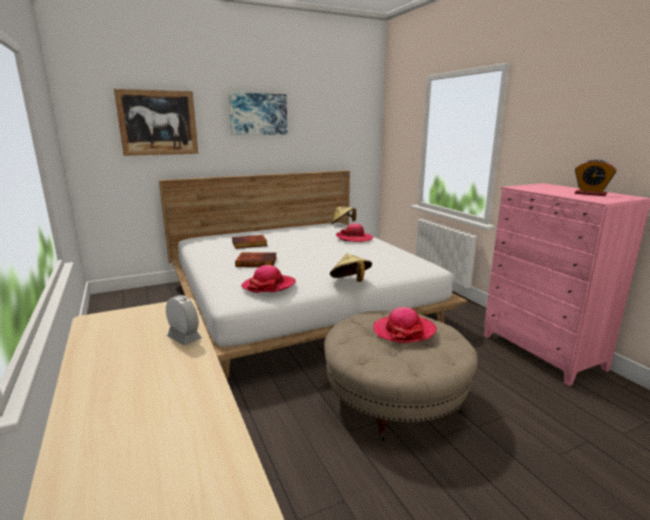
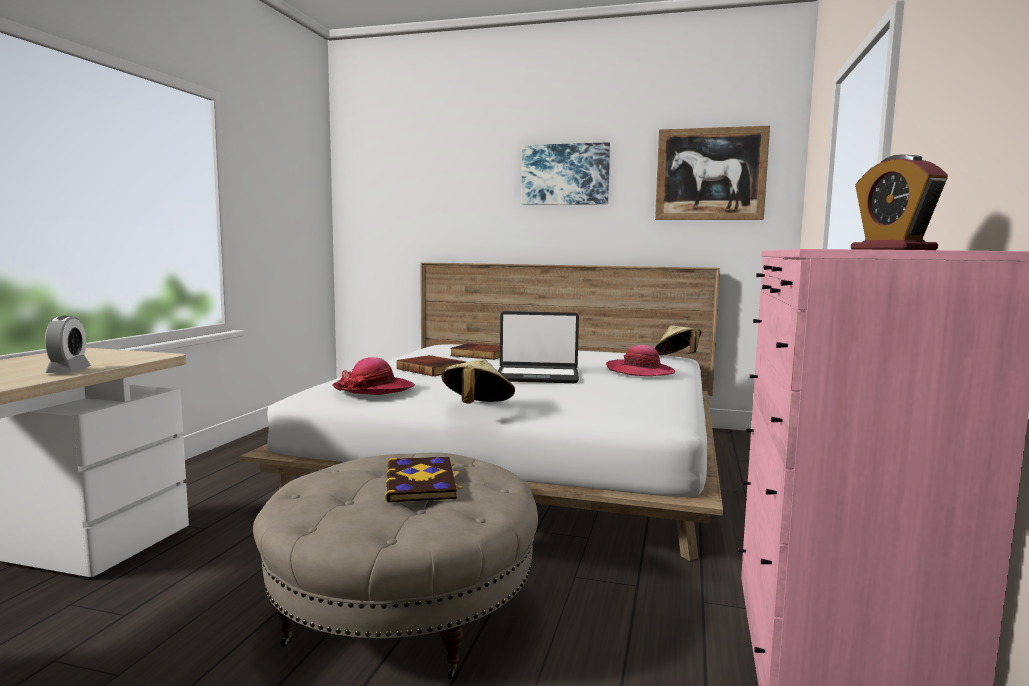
camera: 40 degrees right, 10 degrees down
(158, 123) = (432, 189): picture -> picture (710, 174)
(322, 253) = (537, 376): none -> laptop
(404, 331) = (422, 482): hat -> book

